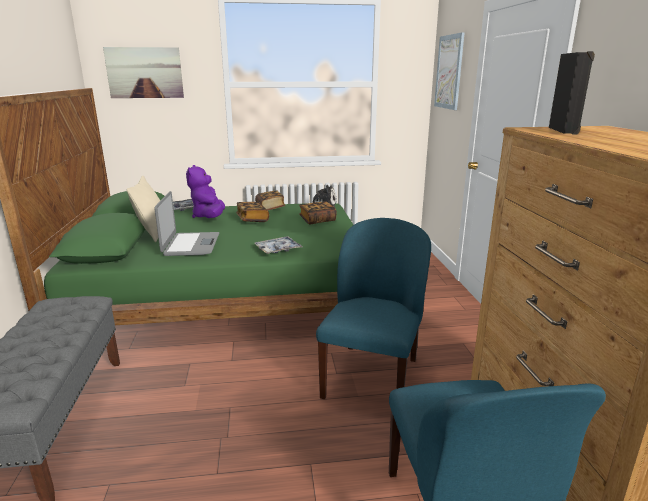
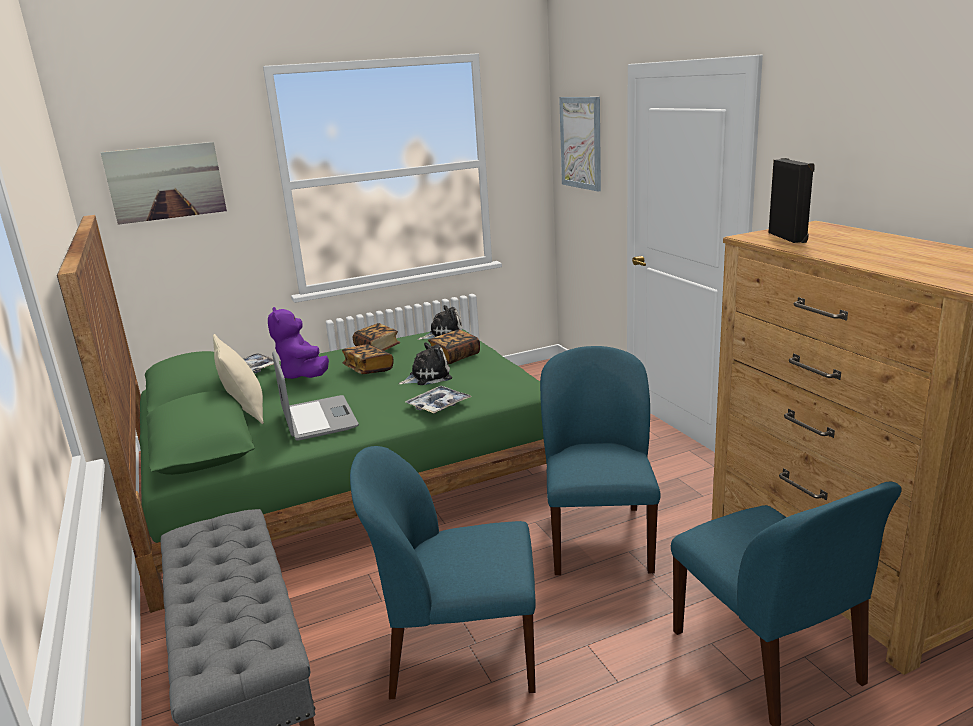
camera: 15 degrees left, 0 degrees up
(209, 443) = (459, 654): none -> blue chair
(286, 230) = (427, 377): none -> plush toy

